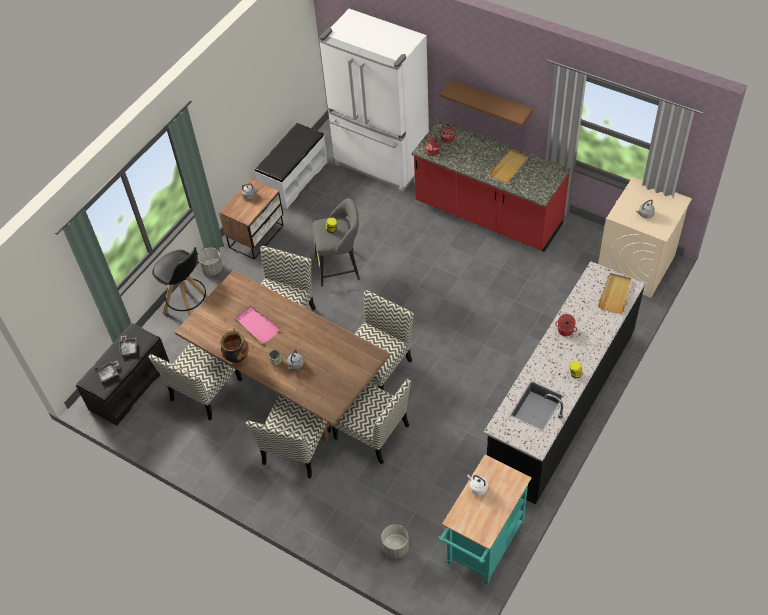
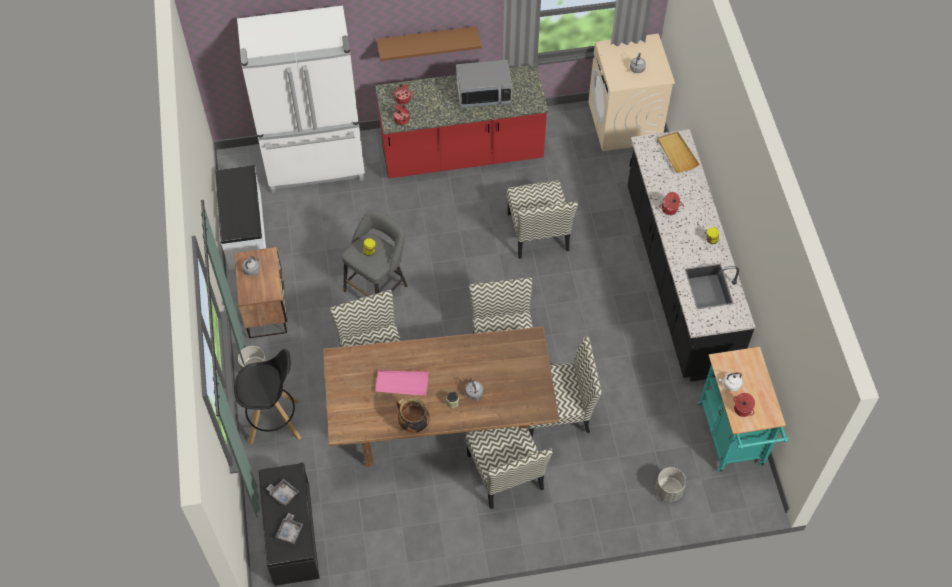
camera: 45 degrees left, 5 degrees up
(205, 391) = (370, 484): chair -> chair (538, 233)
(467, 512) = (742, 409): none -> cooking pot
(509, 167) = (484, 94): beige tray -> microwave

